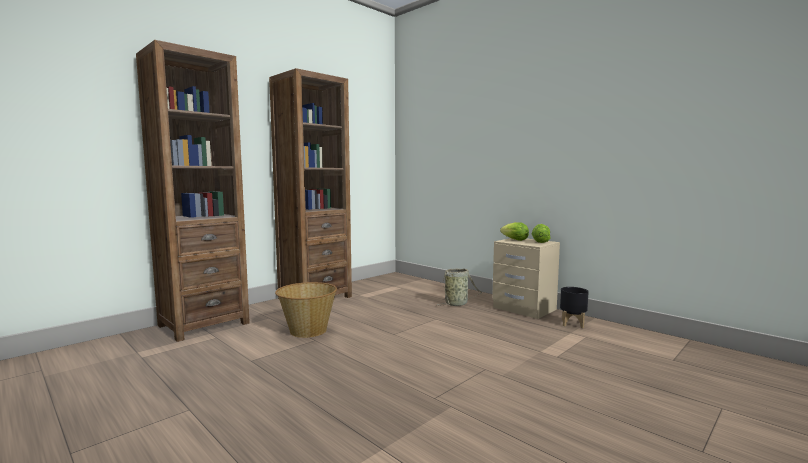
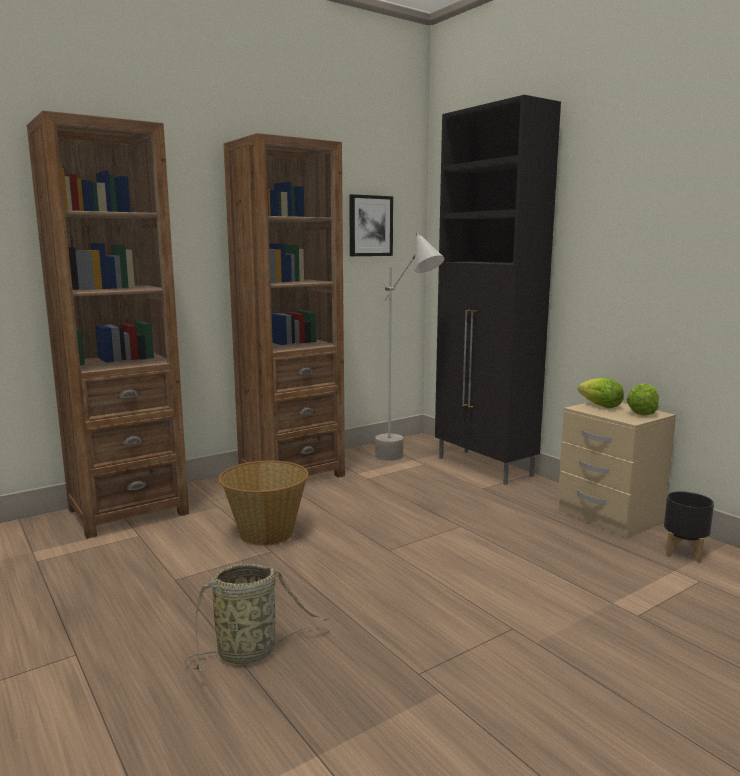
camera: 10 degrees right, 5 degrees up
(361, 136) = (370, 226): none -> picture
(389, 287) = (405, 462): none -> grey floor lamp
(440, 288) = (485, 467): none -> black cabinet
(457, 304) = (503, 499): basket -> basket (251, 652)

